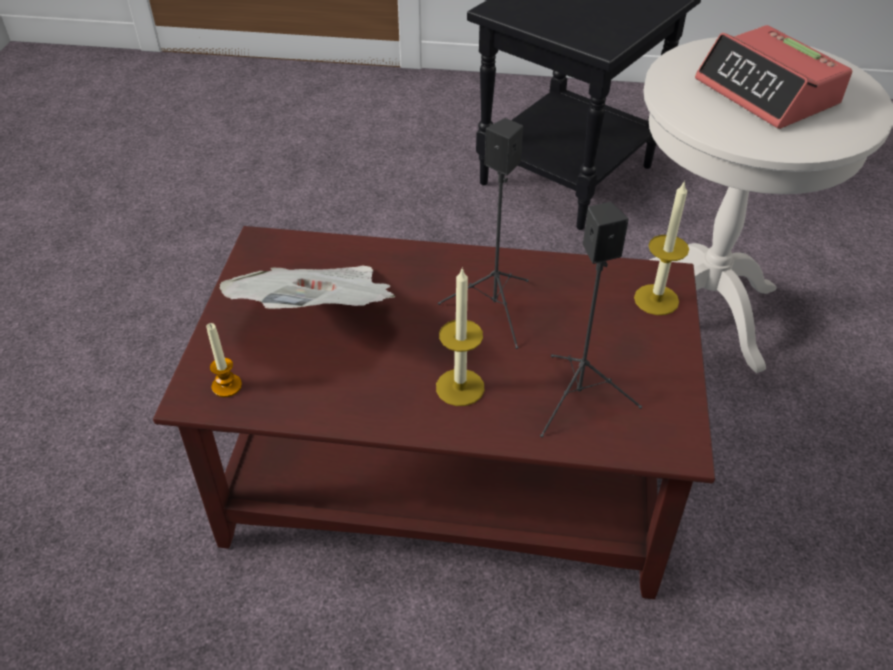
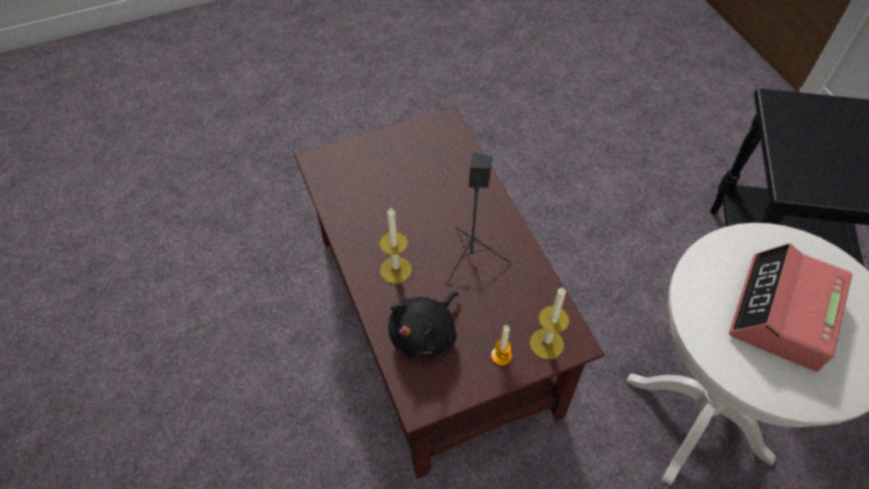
camera: 60 degrees right, 10 degrees up
(227, 386) = (331, 169): candle -> candle (501, 356)
(320, 318) = (405, 179): newspaper -> none
(579, 398) = (425, 334): black speaker -> black plush toy

